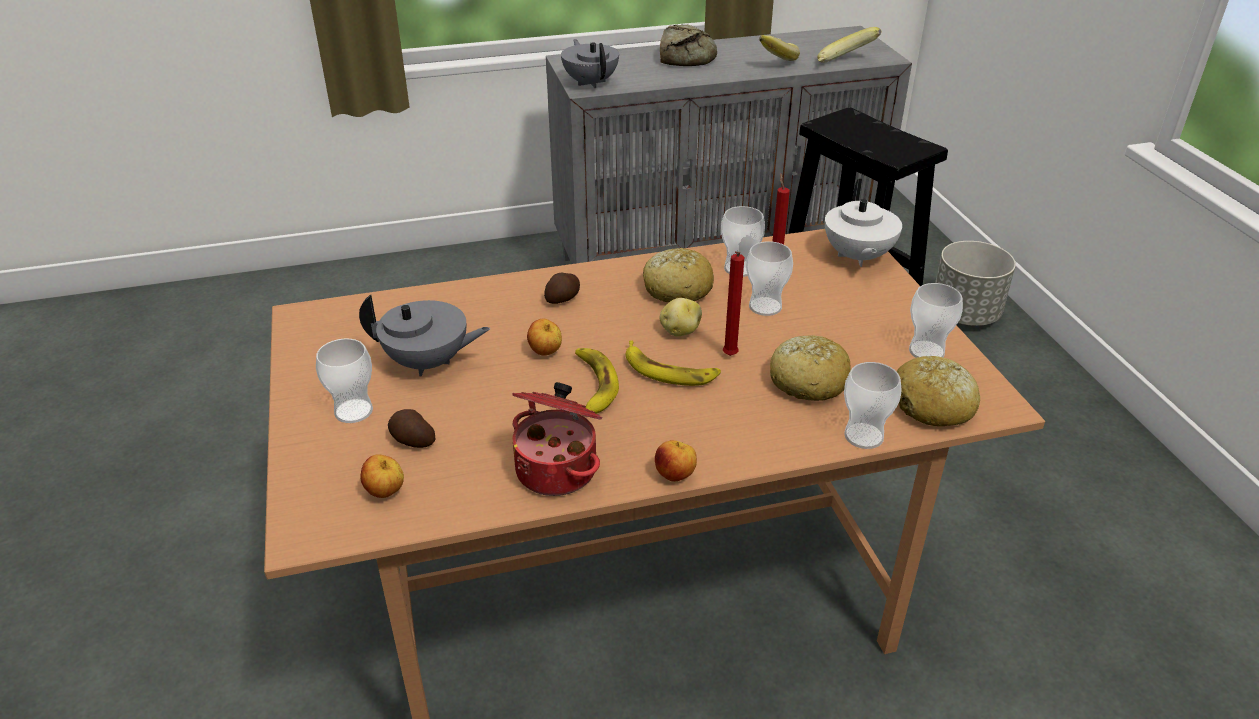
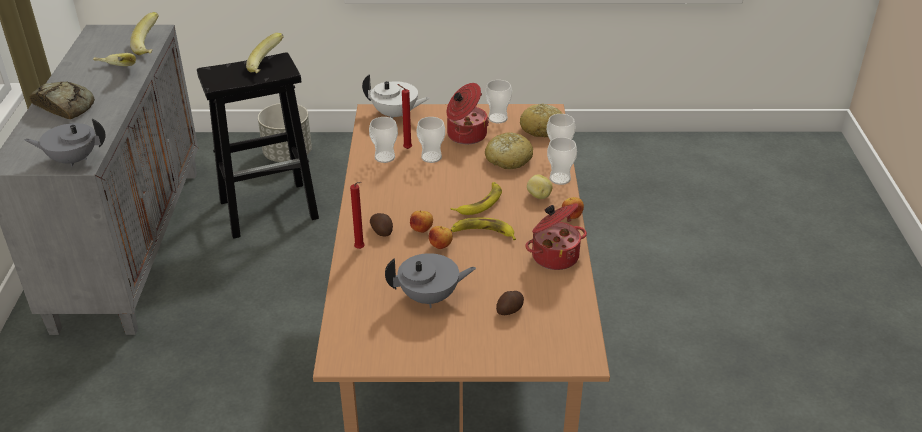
camera: 75 degrees left, 0 degrees up
(353, 411) = (470, 334): cup -> cup (560, 179)
(385, 492) = (556, 323): apple -> apple (421, 230)
(428, 363) = (430, 297): grey teapot -> grey teapot turned 60 degrees clockwise
(677, 288) = (394, 184): bread -> none
(679, 331) = (442, 192): potato -> potato (538, 196)
(729, 357) = (475, 179): red candle -> red candle (361, 249)
(850, 327) = (465, 135): none -> cooking pot
(896, 145) = (267, 67): none -> banana

